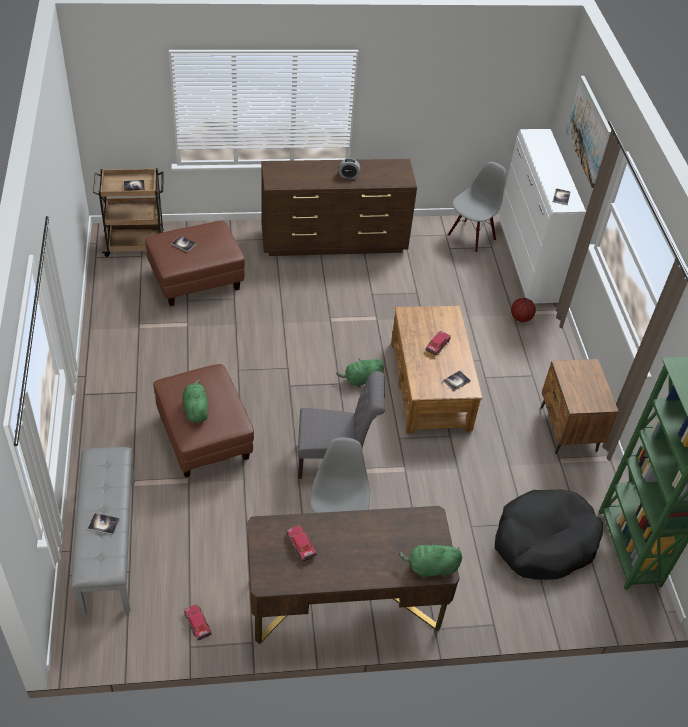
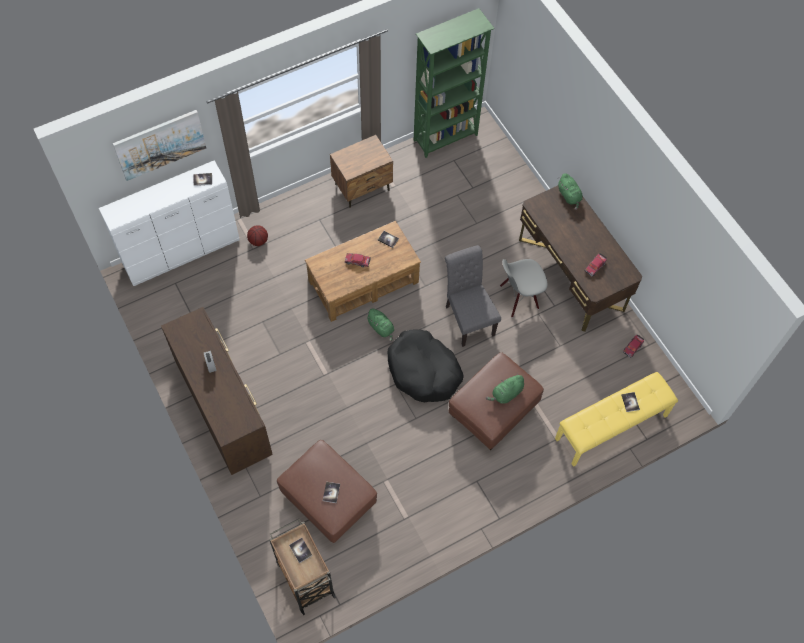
camera: 110 degrees left, 15 degrees up
(108, 544) = (611, 428): grey bench -> yellow bench
(471, 237) = (167, 302): grey chair -> none
(544, 542) = (466, 181): black dog bed -> black dog bed (423, 371)

